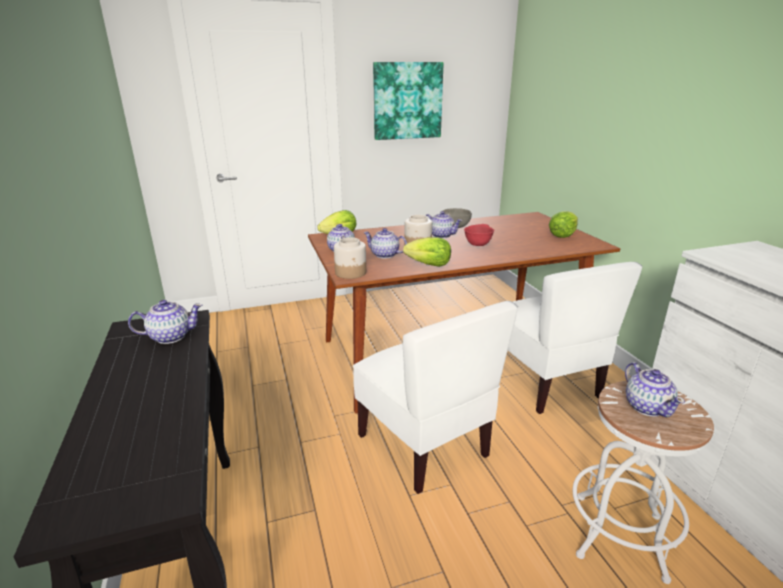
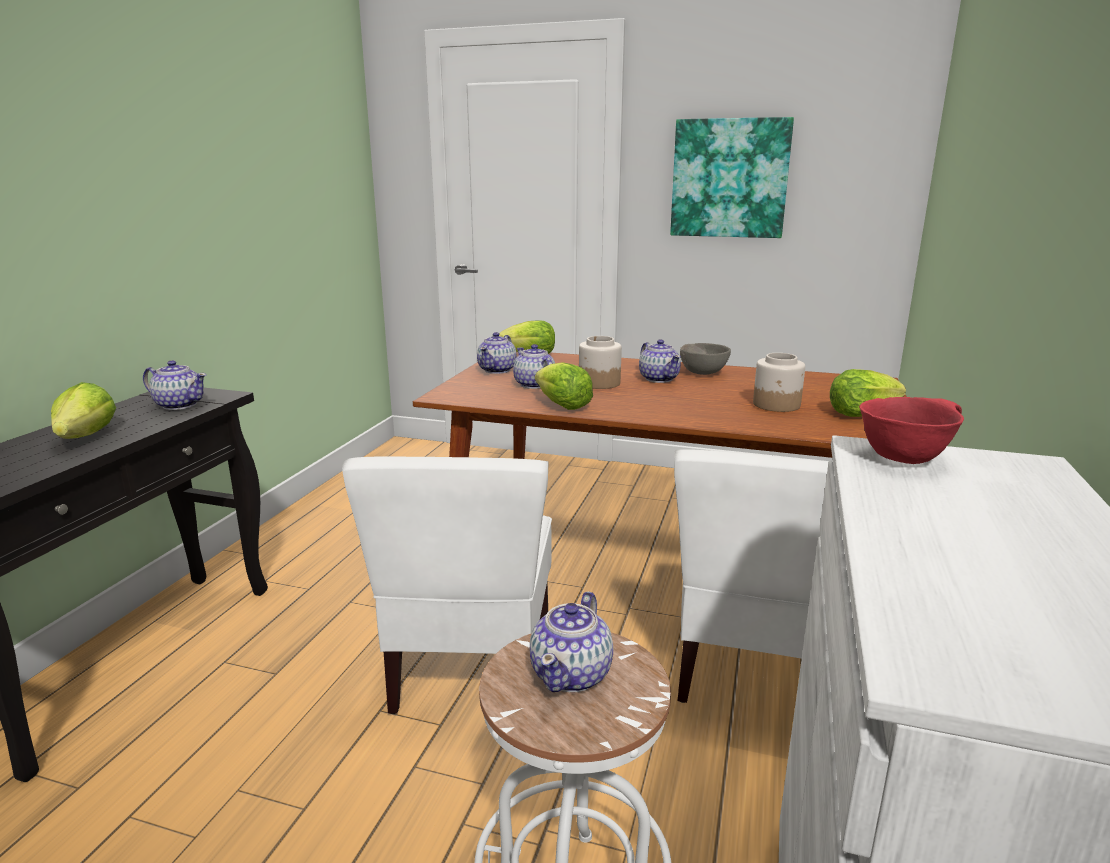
camera: 35 degrees right, 5 degrees down
(151, 387) = (86, 437): none -> lettuce
(351, 273) = (454, 393): jar -> jar (776, 405)
(477, 244) = (686, 398): red bowl -> red bowl (903, 458)

